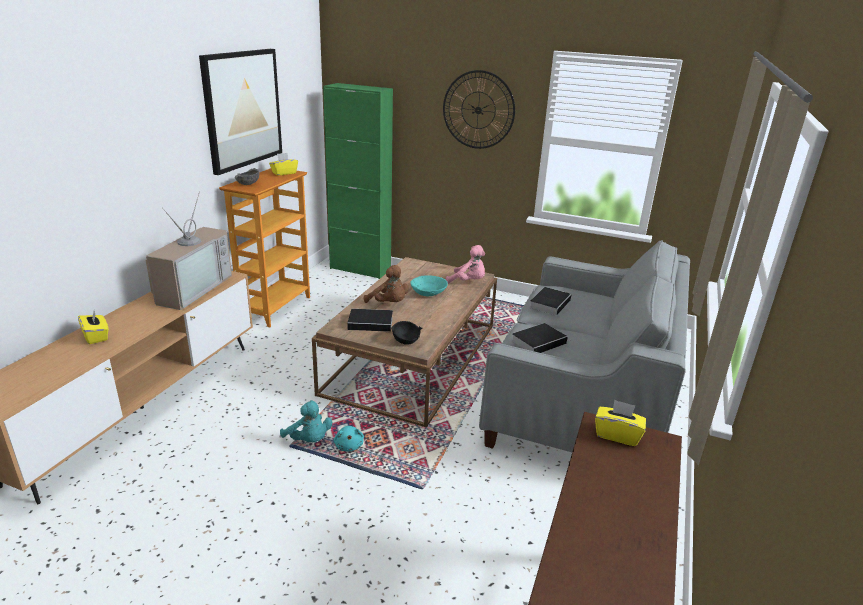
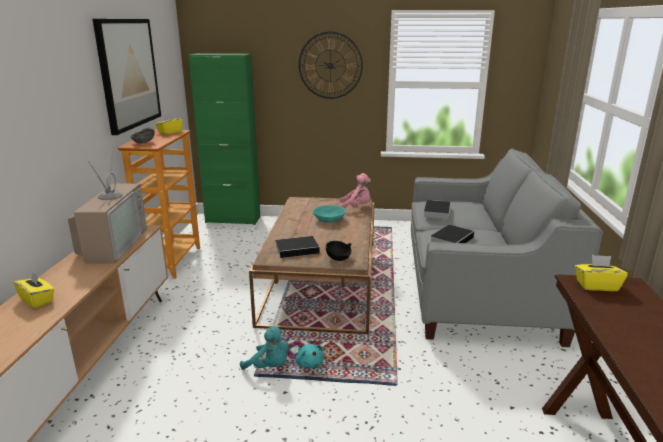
camera: 15 degrees left, 5 degrees down
(389, 304) = (302, 233): brown plush toy -> none

